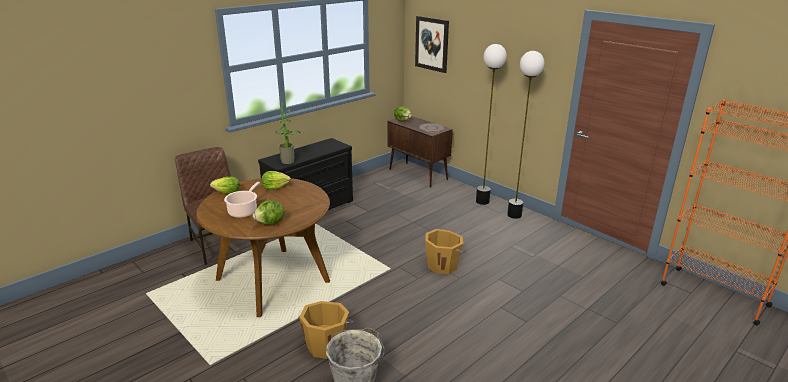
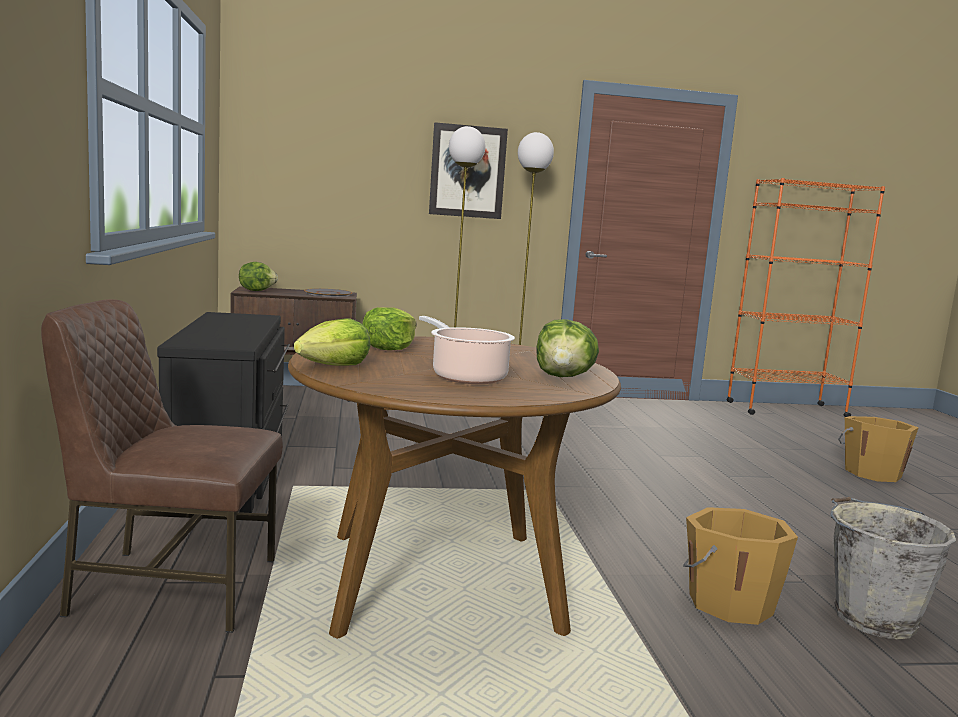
camera: 55 degrees left, 15 degrees down
(289, 161) = (239, 339): potted plant -> none
(432, 44) = (295, 144): picture -> picture (467, 171)
(443, 265) = (583, 465): orange bucket -> orange bucket (872, 473)

